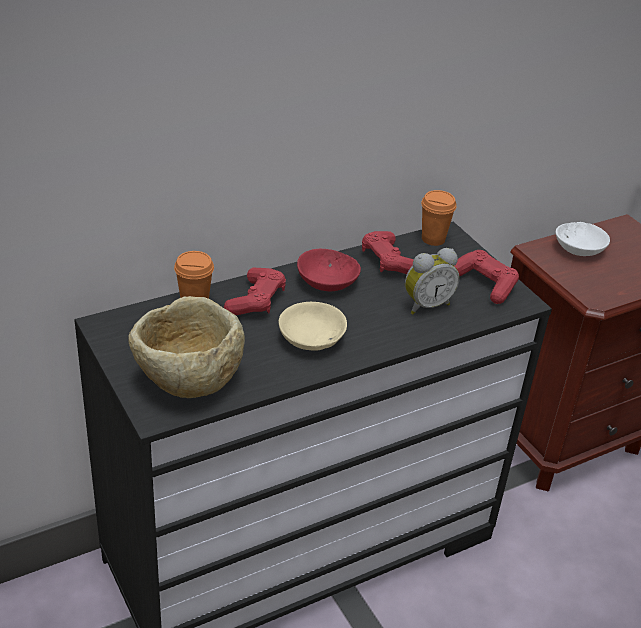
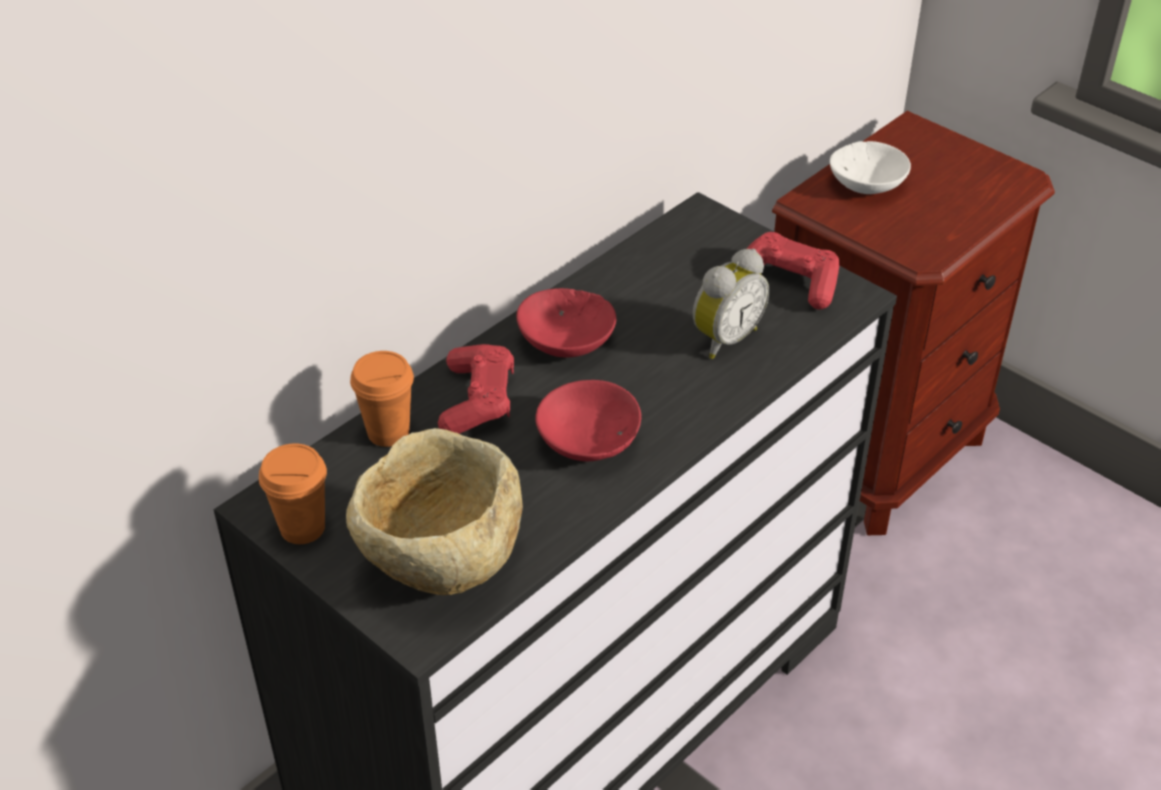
camera: 15 degrees left, 5 degrees up
(310, 338) = (586, 438): beige bowl -> red bowl
(388, 262) = (638, 283): red game controller -> none
(433, 239) = (684, 229): orange cup -> orange cup (302, 528)

